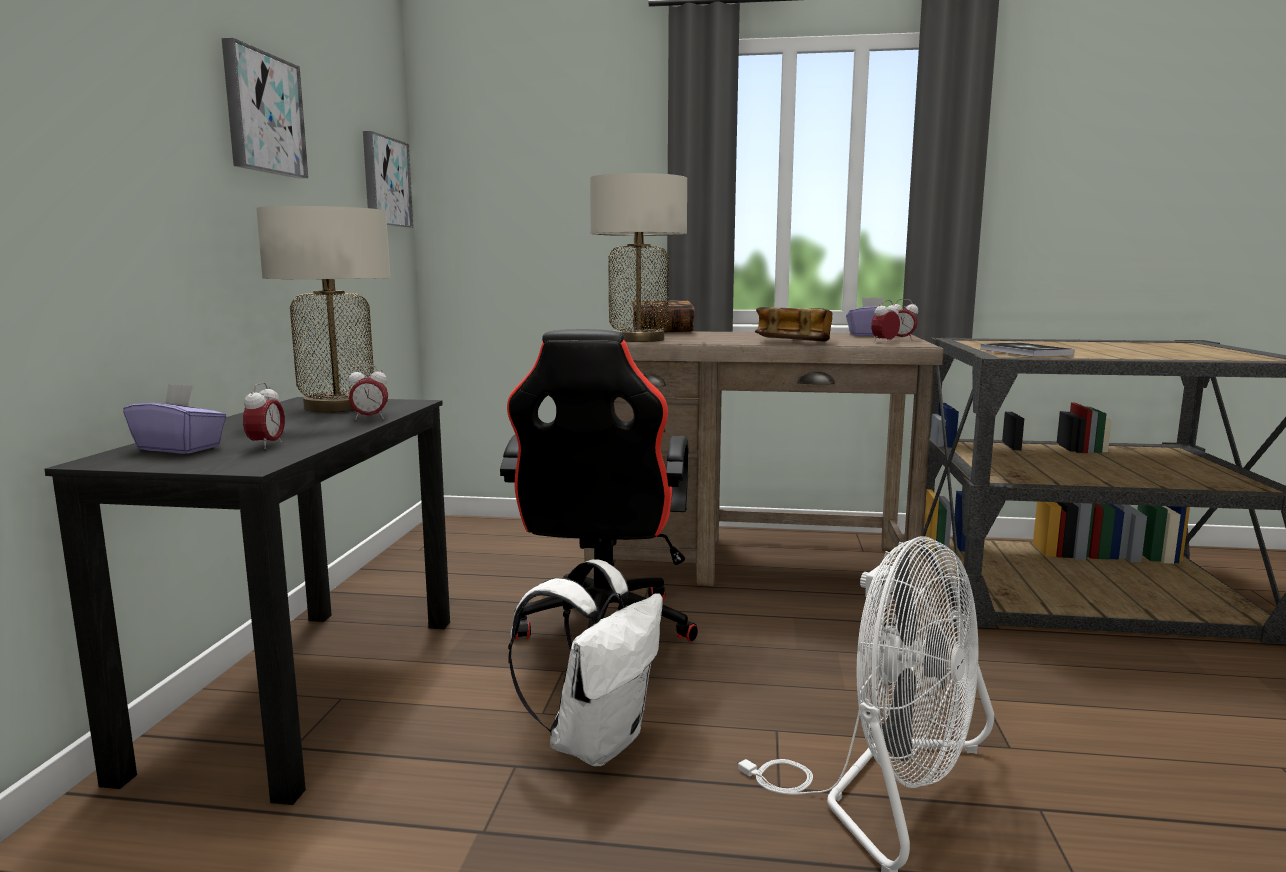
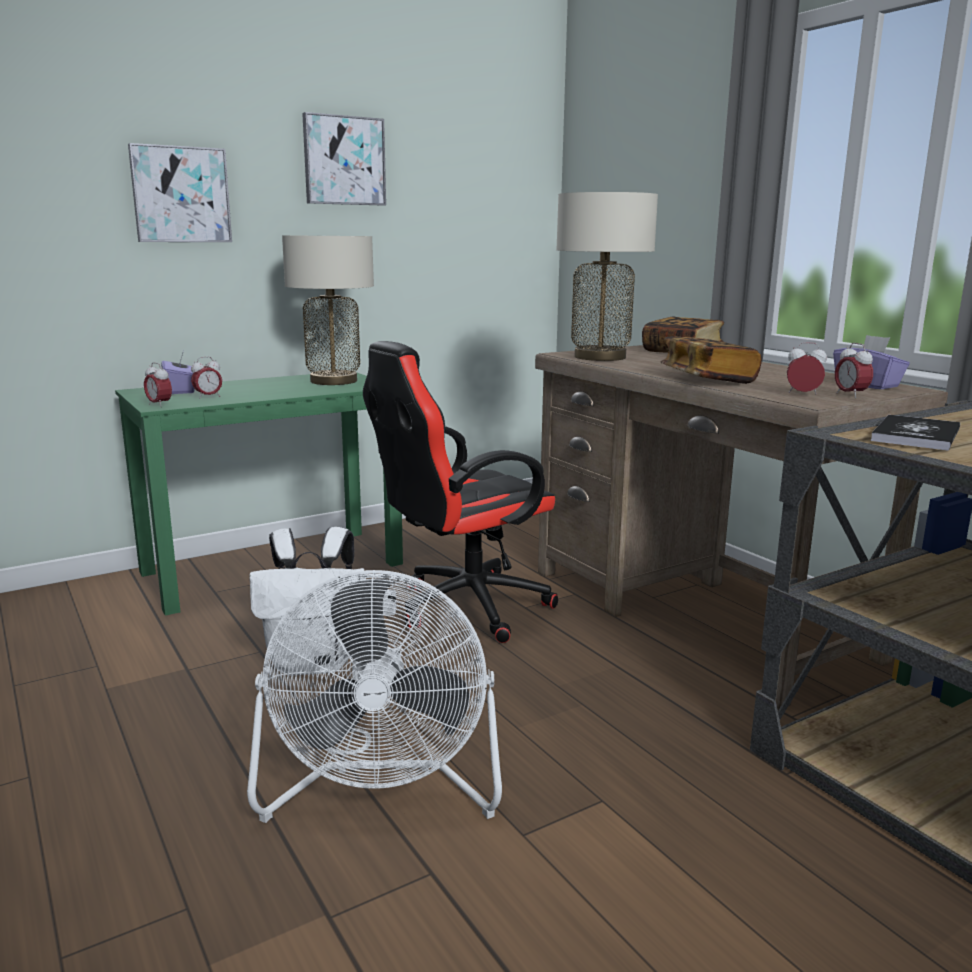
camera: 50 degrees right, 5 degrees up
(308, 688) = (274, 568): black desk -> green desk
(370, 418) = (311, 391): alarm clock -> alarm clock (159, 405)
(385, 182) = (510, 197): picture -> picture (180, 195)

